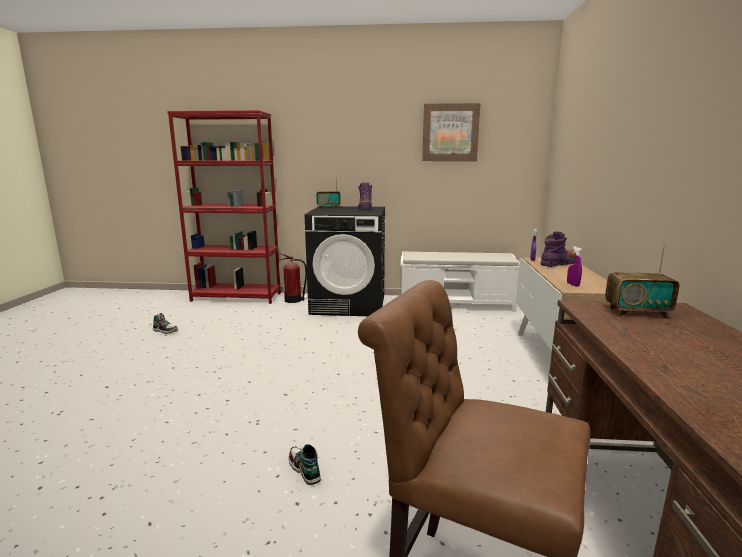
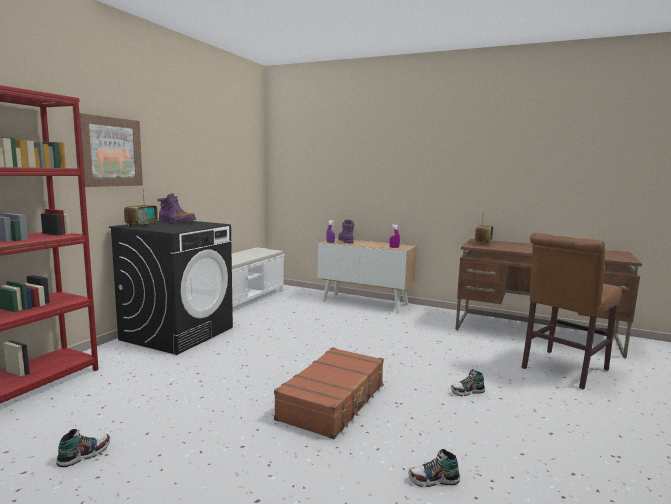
camera: 70 degrees left, 5 degrees down
(111, 458) = (433, 480): none -> shoe
(249, 387) = (333, 401): none -> brown suitcase
(294, 300) = (111, 355): fire extinguisher -> none
(450, 132) = (214, 144): picture -> picture (110, 152)

